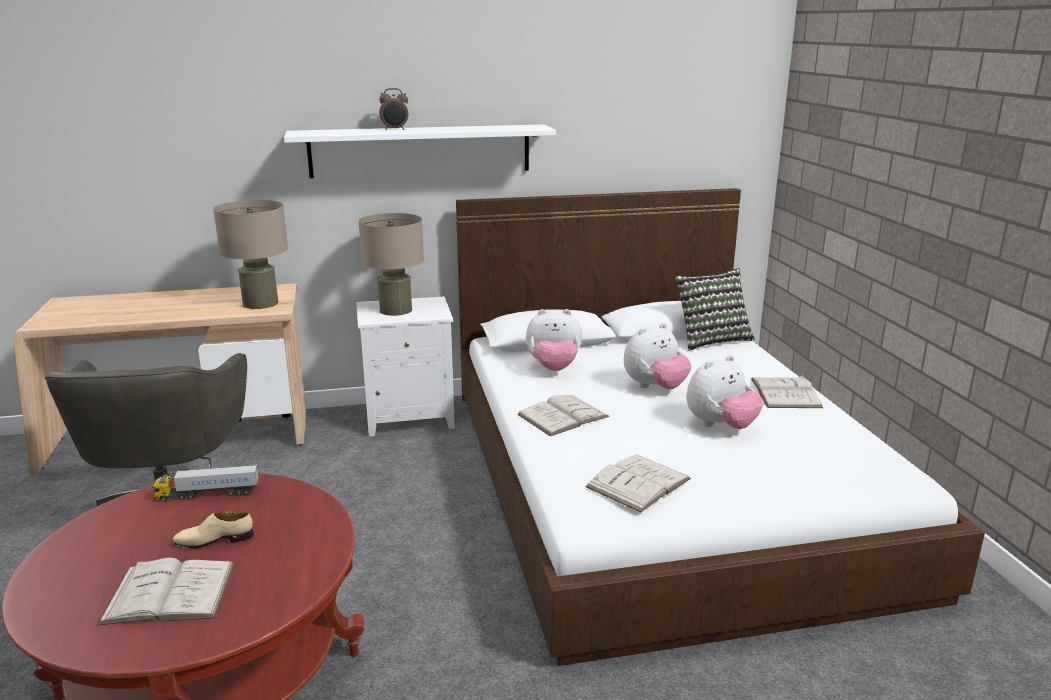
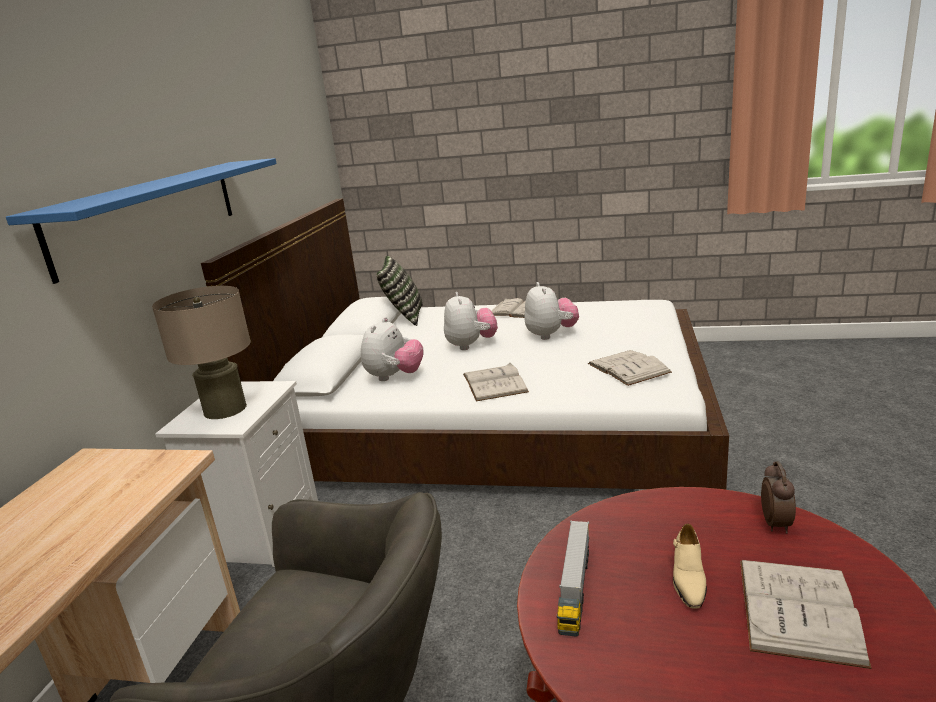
camera: 65 degrees left, 0 degrees up
(260, 303) = (134, 474): beige table lamp -> none
(395, 129) = (144, 186): alarm clock -> alarm clock (776, 524)
(420, 151) = (150, 213): white shelf -> blue shelf

